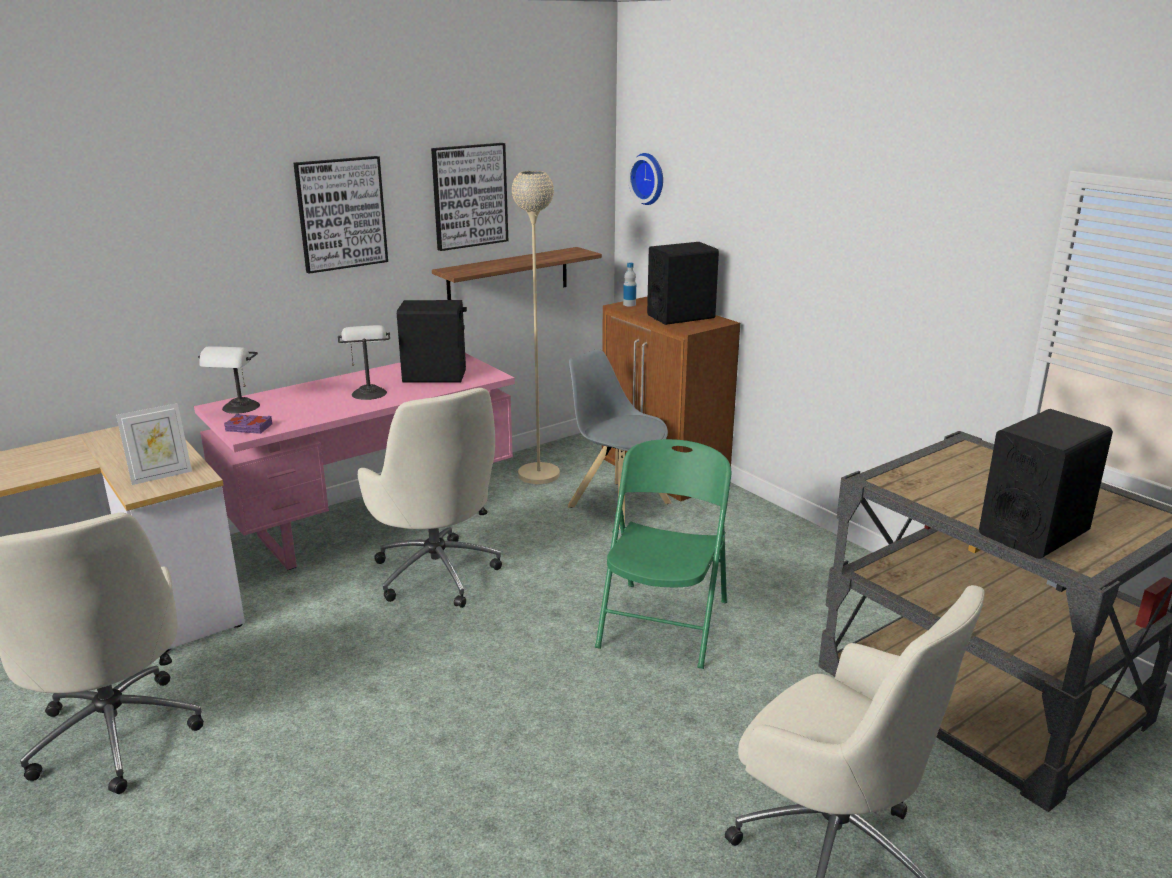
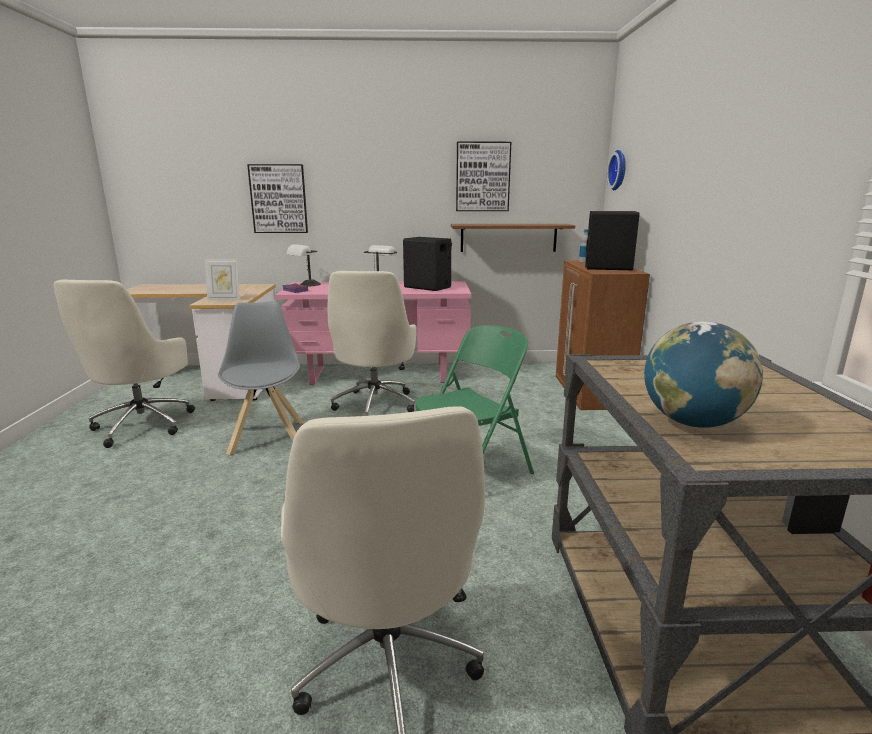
camera: 35 degrees right, 5 degrees down
(341, 213) = (391, 179): picture -> picture (278, 199)
(539, 475) = (502, 375): beige floor lamp -> none
(617, 503) = (532, 400): grey chair -> grey chair (268, 436)
(1033, 532) = (692, 423): black speaker -> globe

